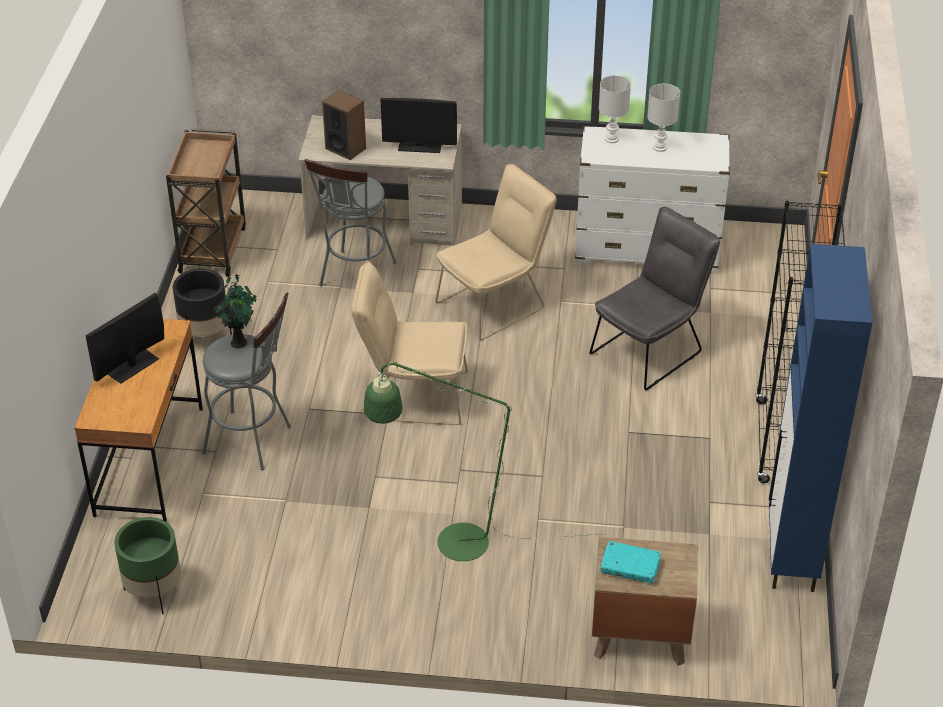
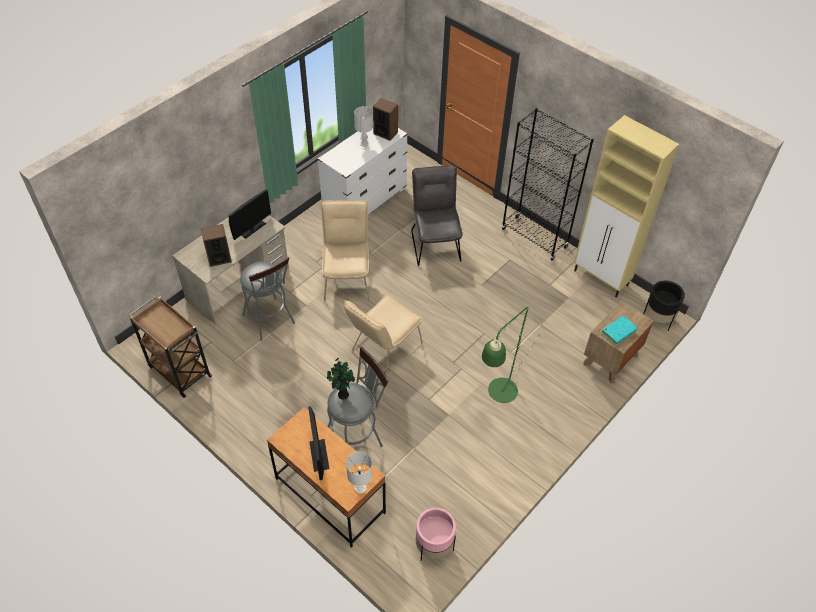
camera: 55 degrees left, 10 degrees up
(154, 592) = (433, 546): green planter -> pink planter
(205, 337) = (251, 415): black planter -> black planter (657, 319)
(612, 138) = (339, 155): white table lamp -> white table lamp (360, 487)
(704, 154) = (385, 133): none -> speaker
(791, 554) = (601, 278): blue cabinet -> beige cabinet

